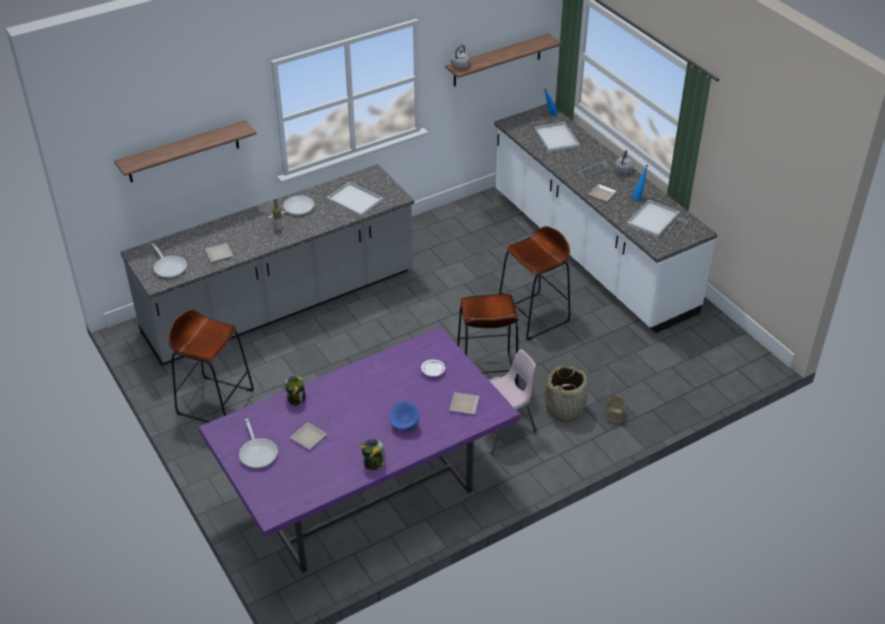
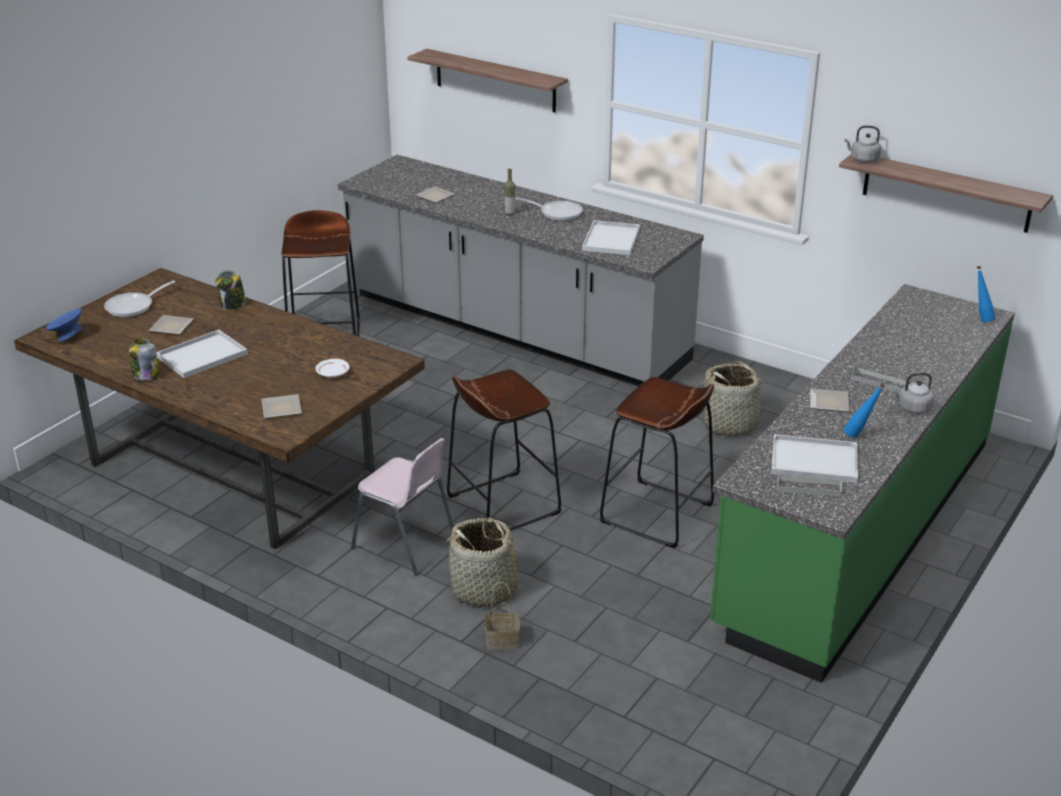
camera: 65 degrees right, 10 degrees down
(169, 267) = (391, 180): frying pan -> none
(365, 492) = (234, 471): purple dining table -> brown dining table
(405, 425) = (221, 378): blue bowl -> blue bowl (67, 336)
(463, 255) = (731, 424): none -> basket
(557, 138) = (927, 337): white tray -> white tray (201, 356)
(590, 252) = (857, 530): white counter -> green counter

